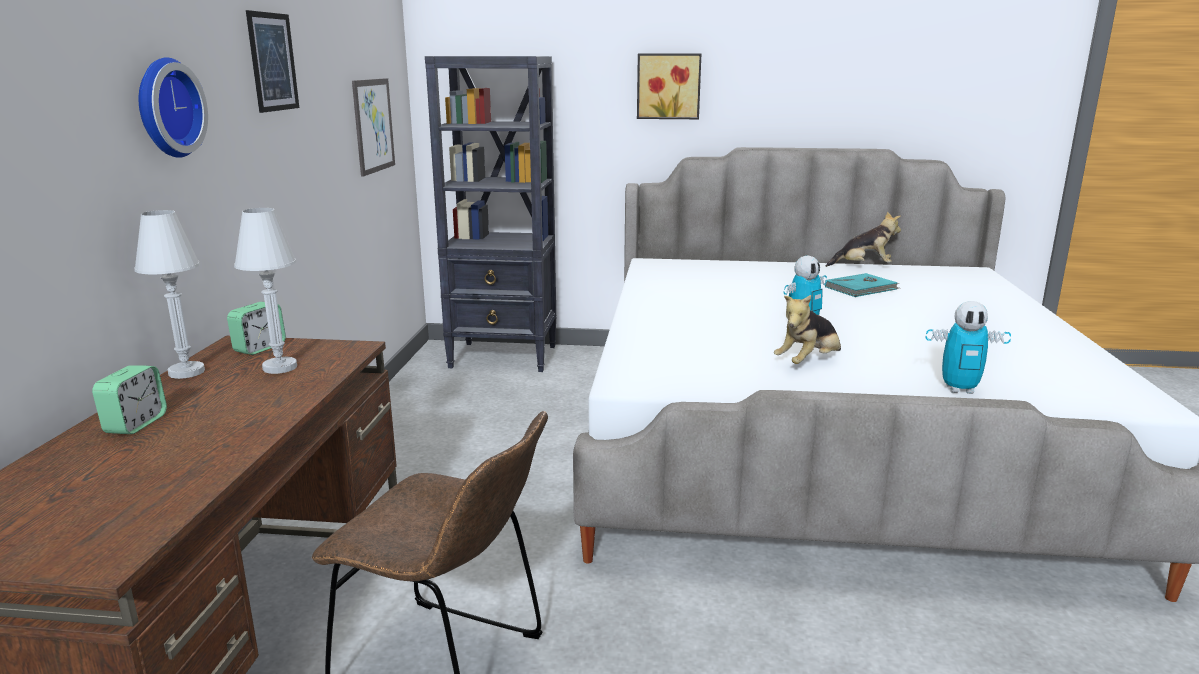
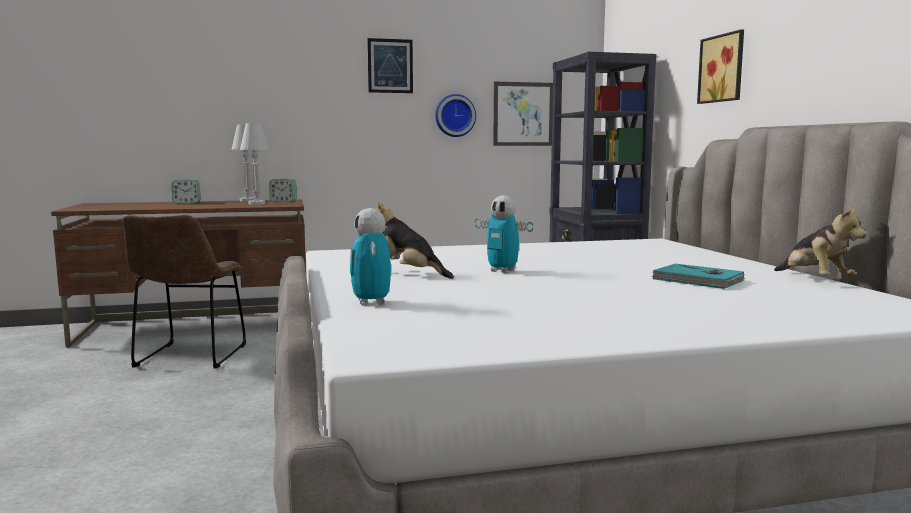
camera: 70 degrees right, 10 degrees down
(165, 108) = (284, 83): wall clock -> wall clock (454, 115)

